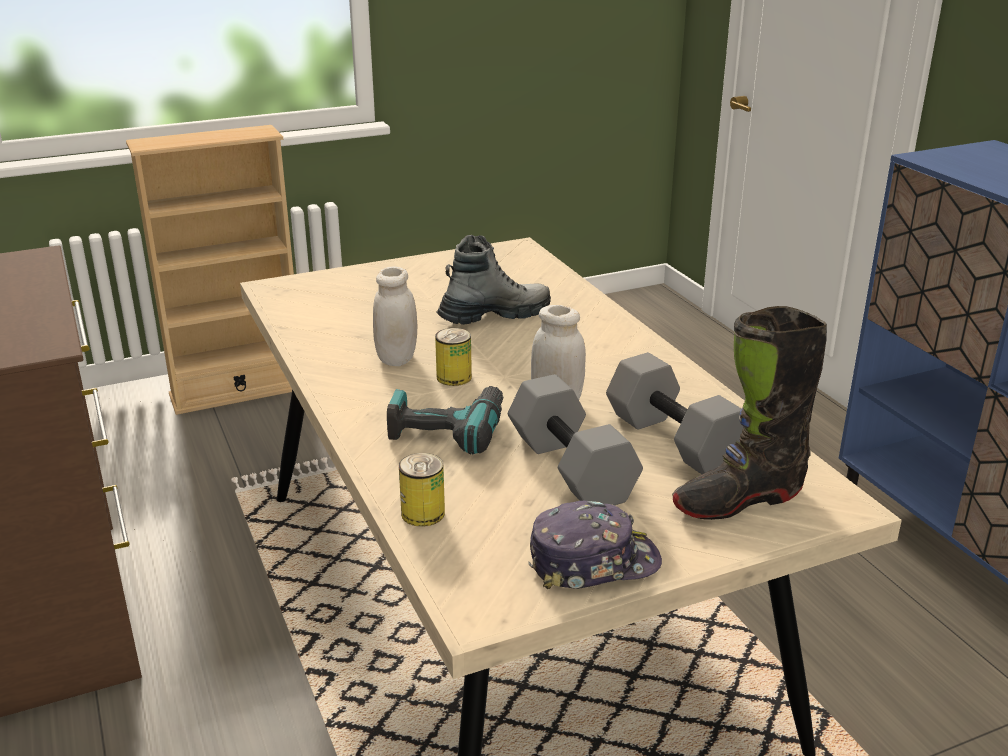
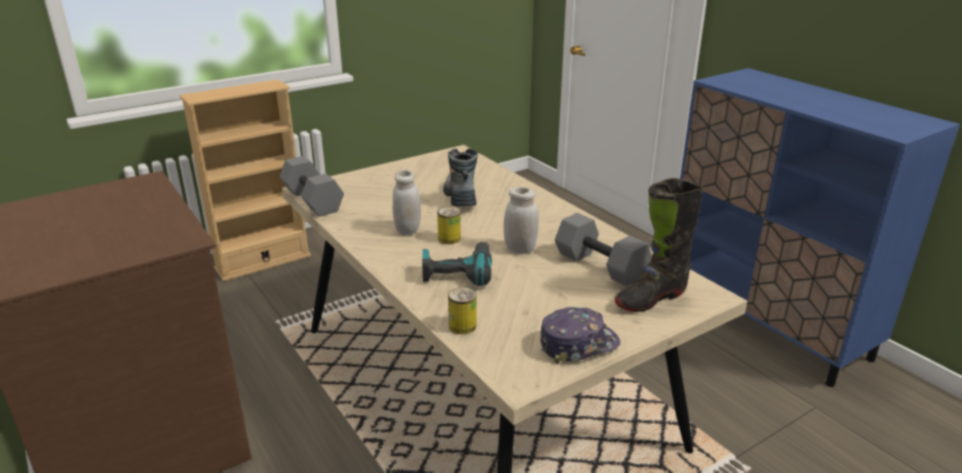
camera: 10 degrees left, 0 degrees up
(494, 315) = (460, 197): boot -> boot turned 60 degrees counterclockwise
(574, 469) = (546, 289): grey dumbbell -> grey dumbbell (314, 200)

